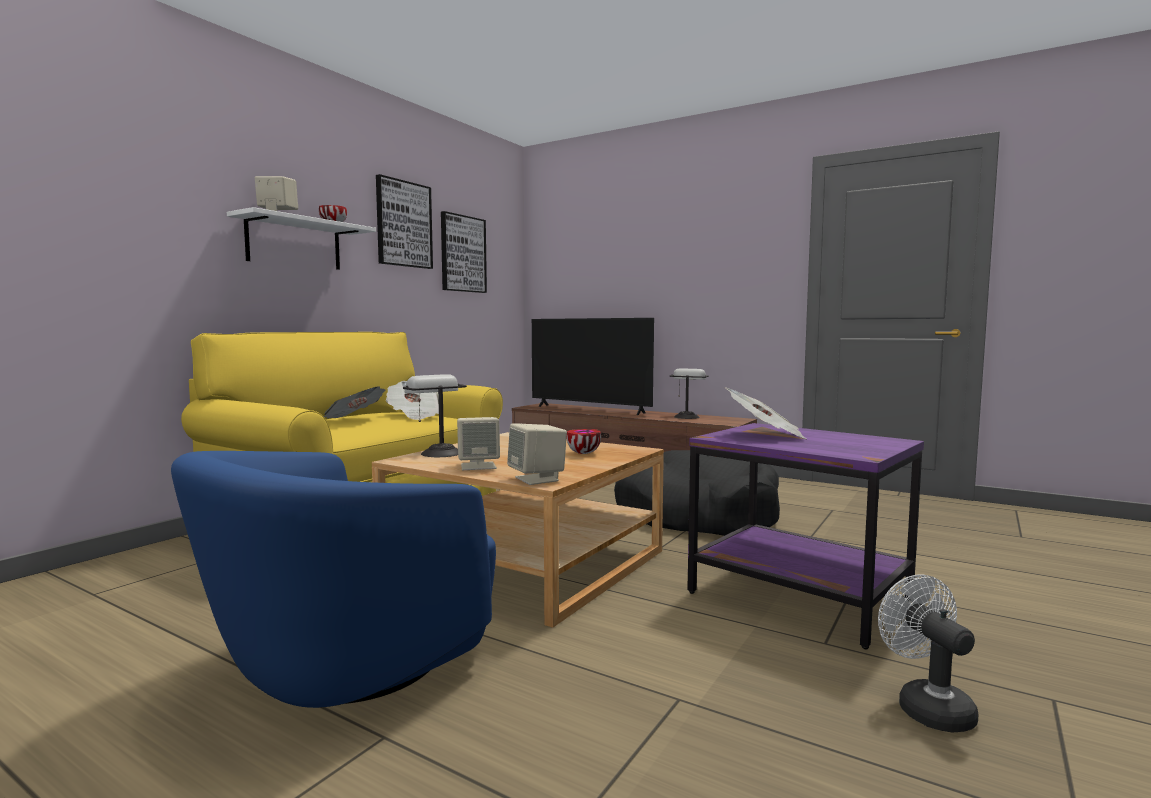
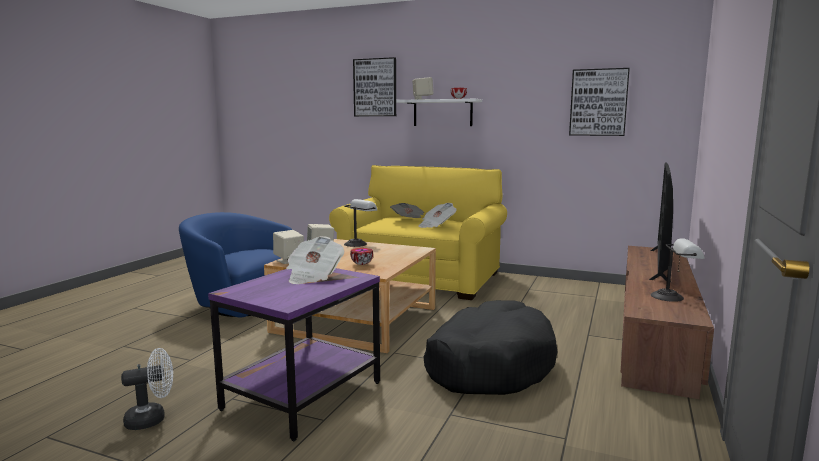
camera: 80 degrees right, 5 degrees up
(403, 224) = (531, 87): picture -> picture (375, 87)

